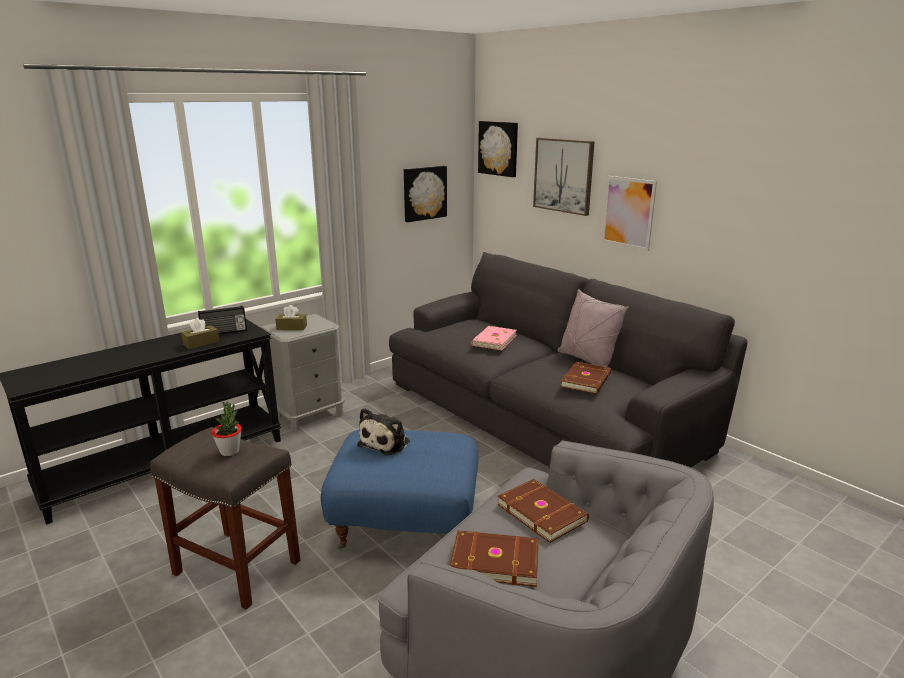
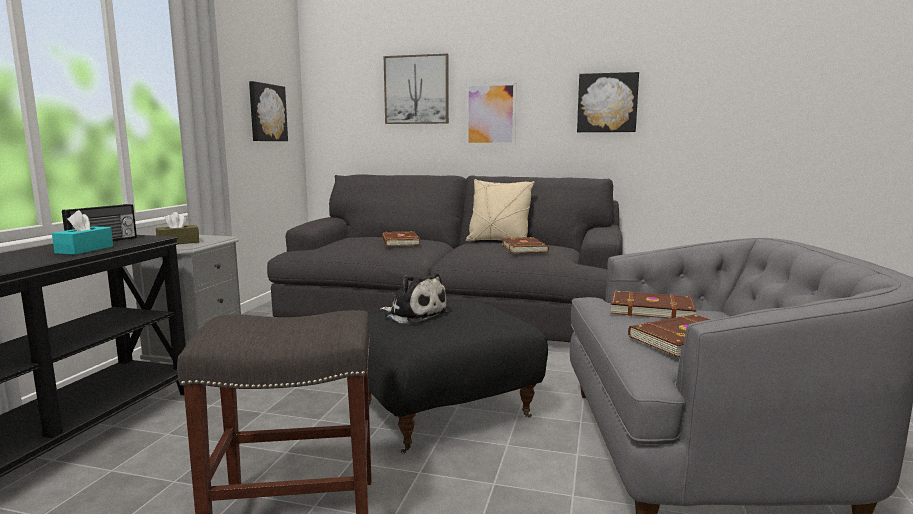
camera: 35 degrees left, 10 degrees down
(201, 343) = (85, 250): brown tissue box -> turquoise tissue box
(230, 451) = (297, 321): potted plant -> none
(386, 442) = (414, 314): plush toy -> plush toy turned 45 degrees counterclockwise
(406, 523) = (443, 411): blue ottoman -> black ottoman
(493, 340) = (399, 241): pink book -> brown book
(499, 148) = (335, 72): picture -> picture (607, 103)
(587, 360) = (498, 241): purple pillow -> beige pillow

